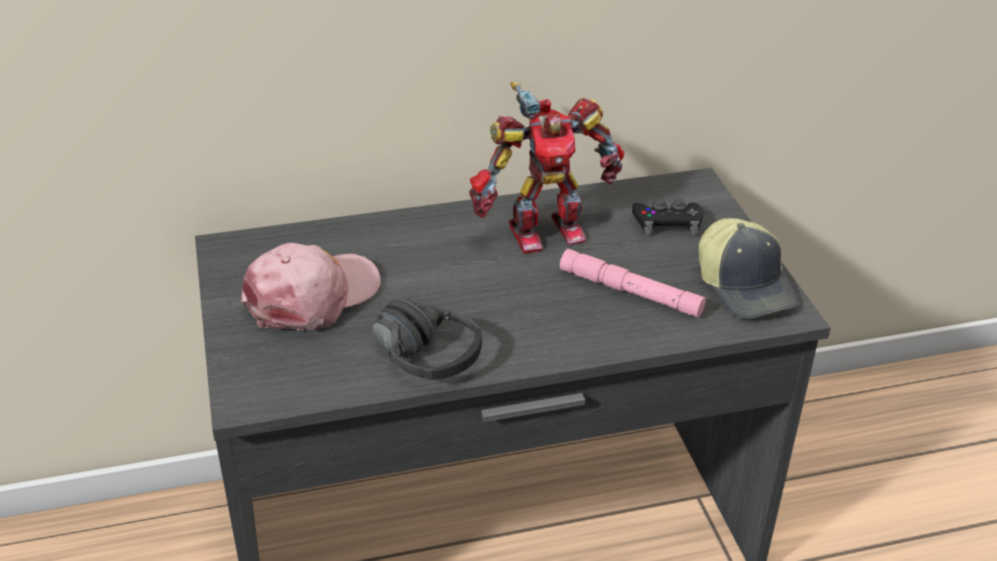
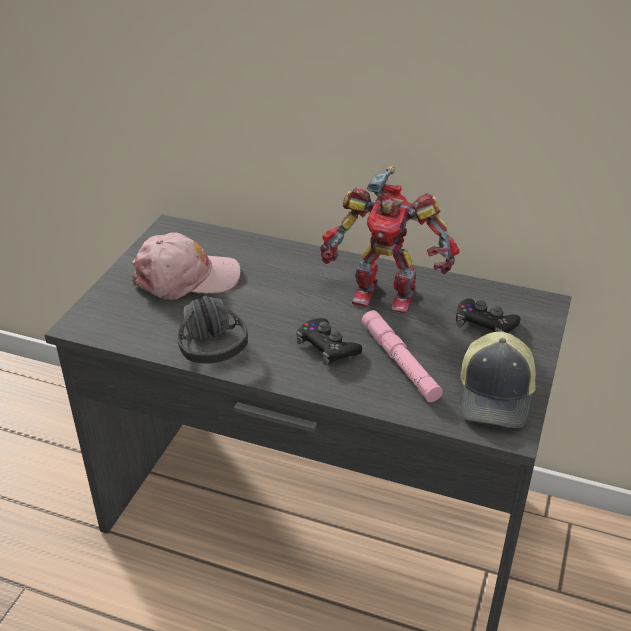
camera: 35 degrees right, 0 degrees up
(547, 307) = (327, 347): none -> black game controller

